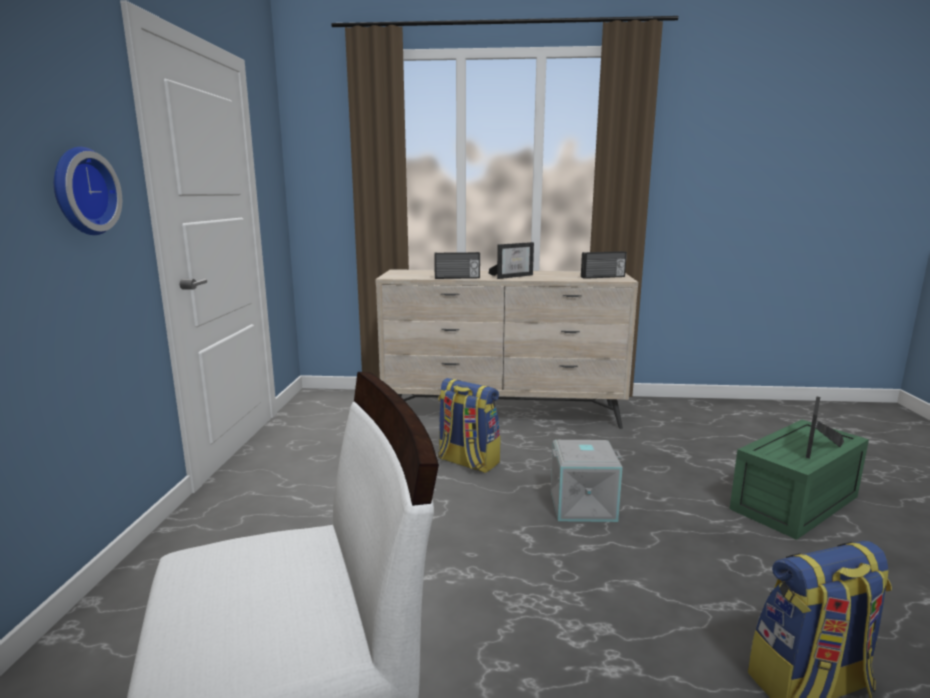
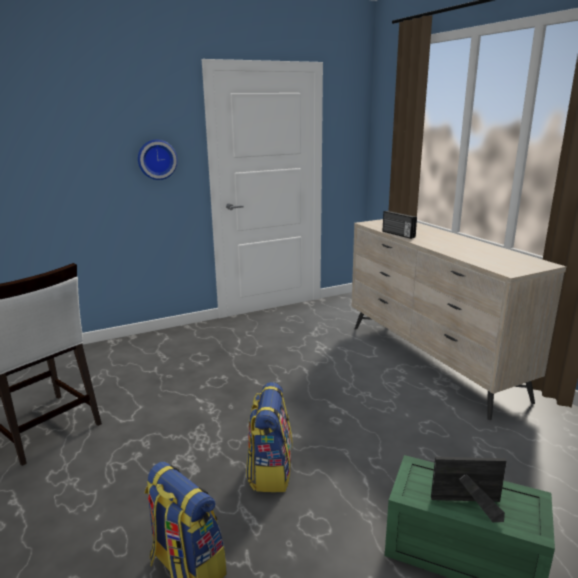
camera: 60 degrees right, 5 degrees up
(467, 462) = (335, 371): backpack -> backpack (270, 471)
(513, 276) = (440, 243): picture frame -> none
(583, 505) = (326, 430): grey storage box -> none
(603, 277) = (506, 265): radio -> none

